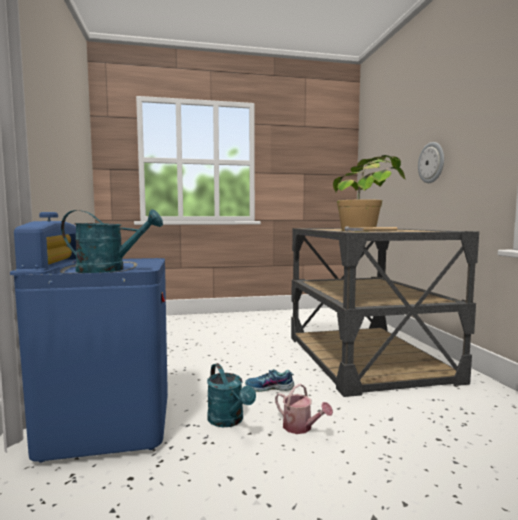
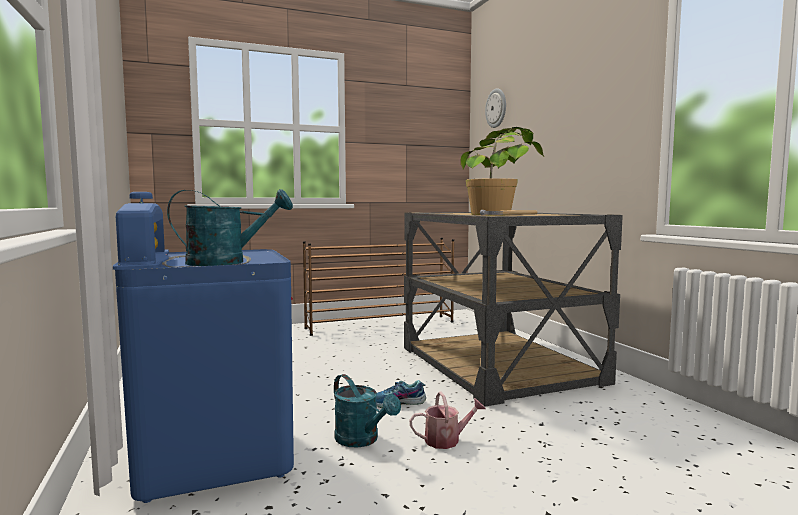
camera: 10 degrees left, 0 degrees up
(279, 317) = (381, 325): none -> brown shoe rack
(301, 427) = (447, 440): watering can -> watering can turned 45 degrees counterclockwise
(431, 162) = (563, 136): wall clock -> wall clock (496, 108)

